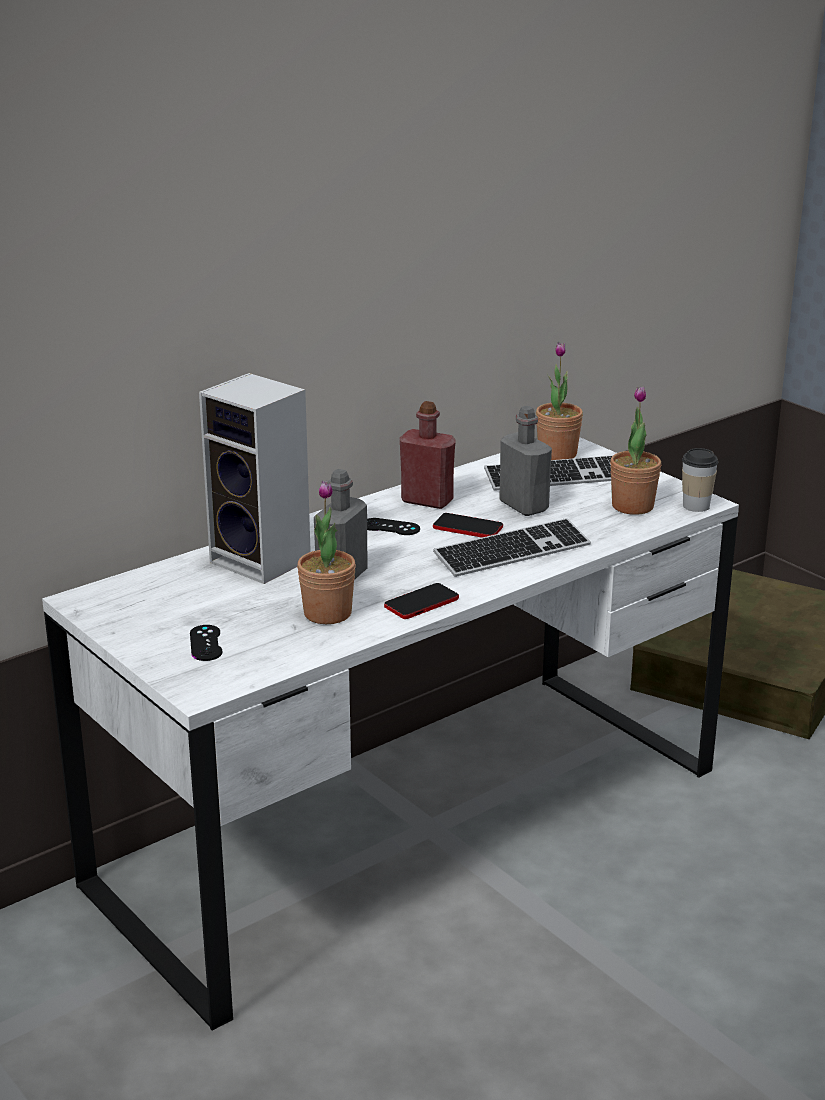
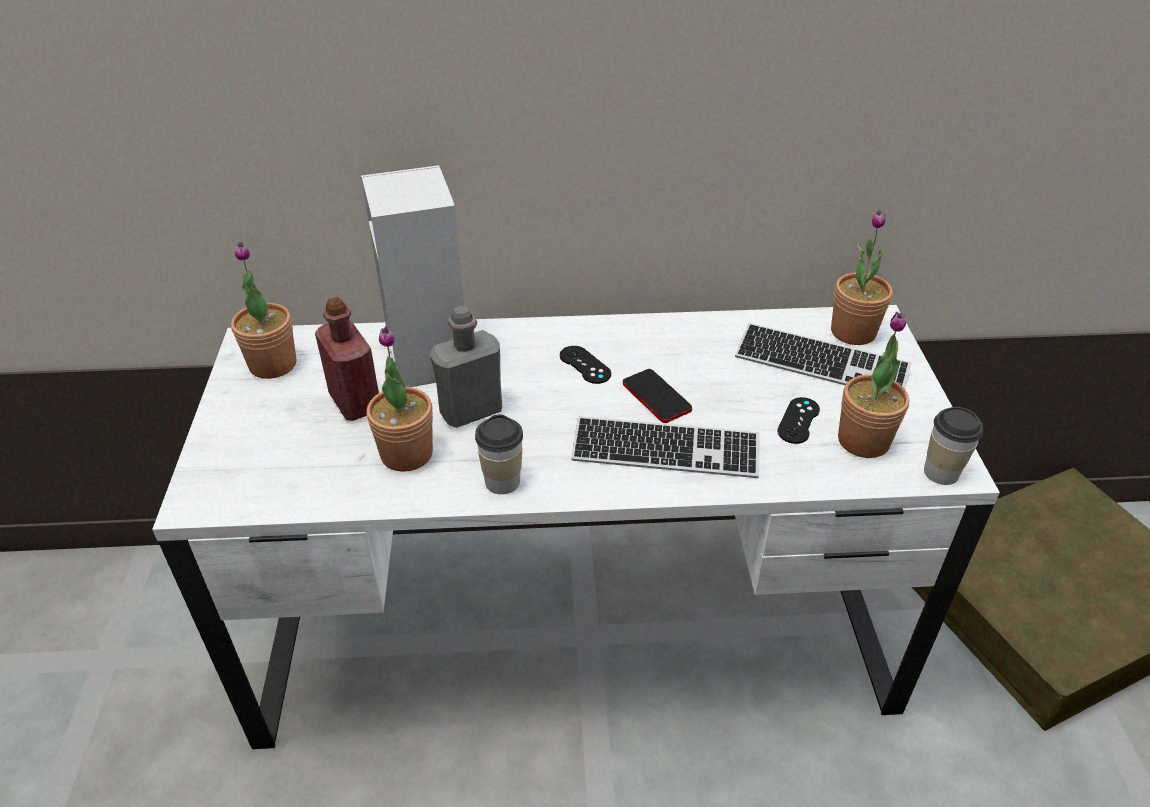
camera: 35 degrees right, 15 degrees up
(128, 605) = (273, 364): none -> potted plant
(206, 643) = (271, 441): black game controller -> black game controller (798, 420)
(421, 603) = (502, 481): phone -> cup
(427, 501) = (655, 344): red bottle -> red bottle (355, 402)
(523, 506) = (743, 391): grey bottle -> none

